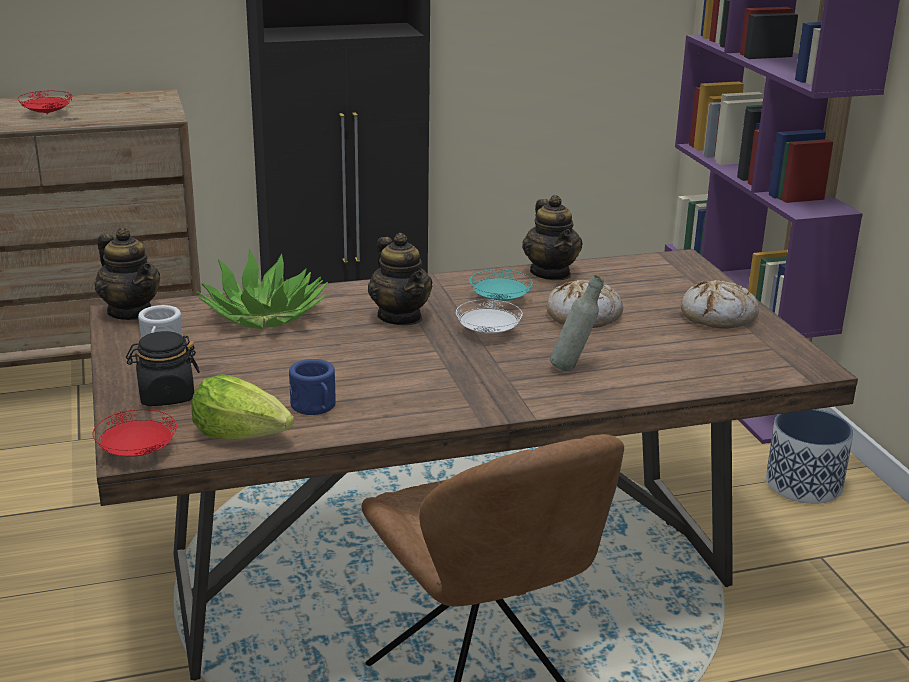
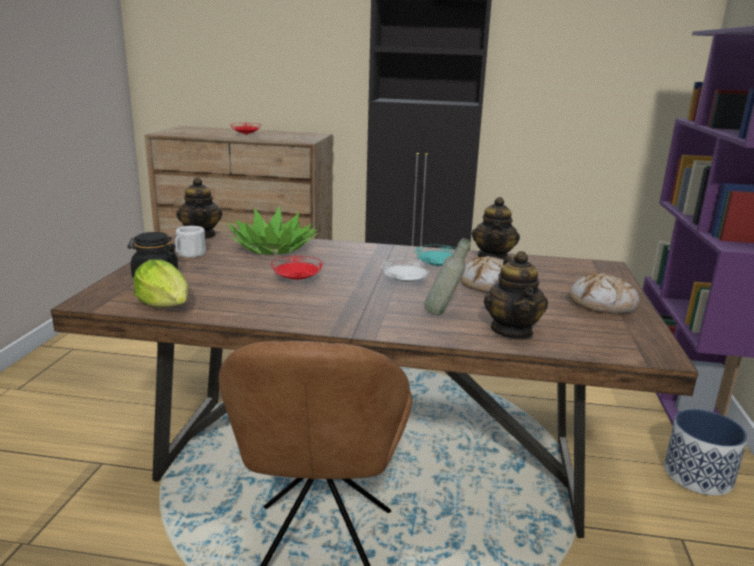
camera: 25 degrees right, 5 degrees down
(137, 453) = (92, 302): red plate -> red plate (296, 280)
(315, 407) = (232, 300): blue mug -> none
(400, 317) = (356, 264): teapot -> teapot (512, 331)

